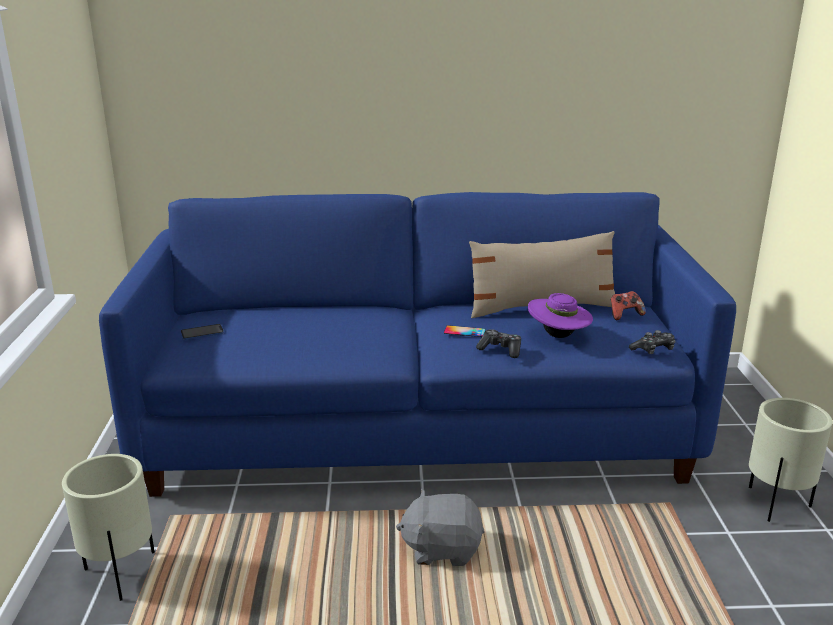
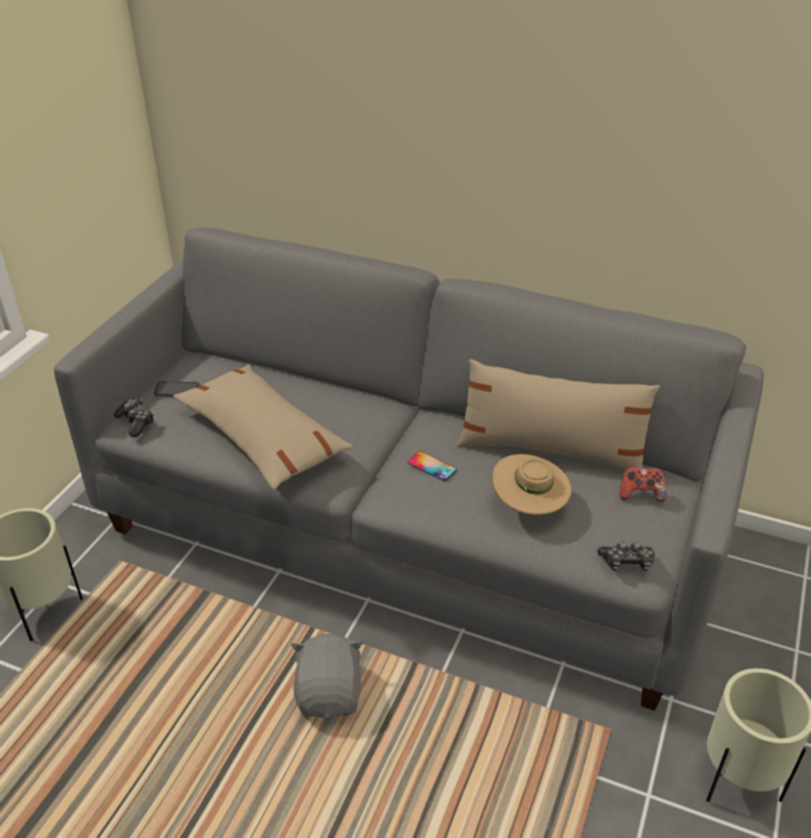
camera: 25 degrees right, 15 degrees up
(309, 344) = (262, 437): none -> beige pillow
(417, 430) = (407, 531): blue sofa -> grey sofa
(442, 549) = (330, 694): grey plush toy -> grey plush toy turned 60 degrees clockwise
(500, 349) = (448, 507): game controller -> game controller (136, 422)
(558, 336) = (529, 506): purple hat -> beige hat

